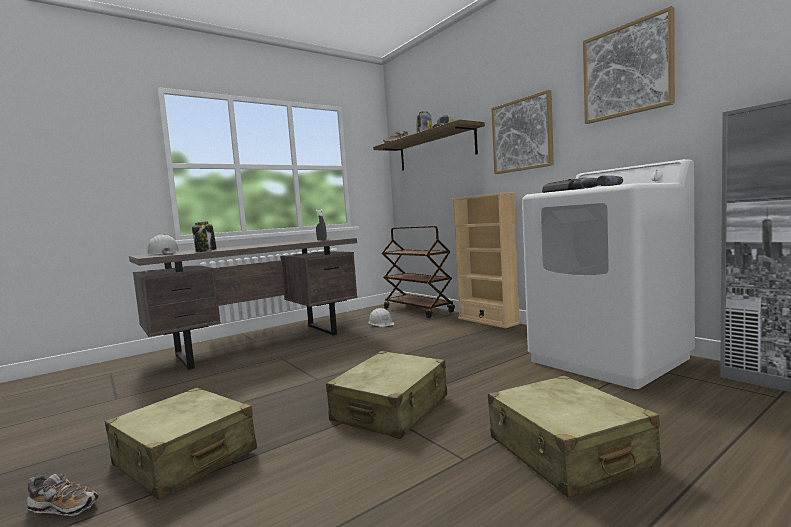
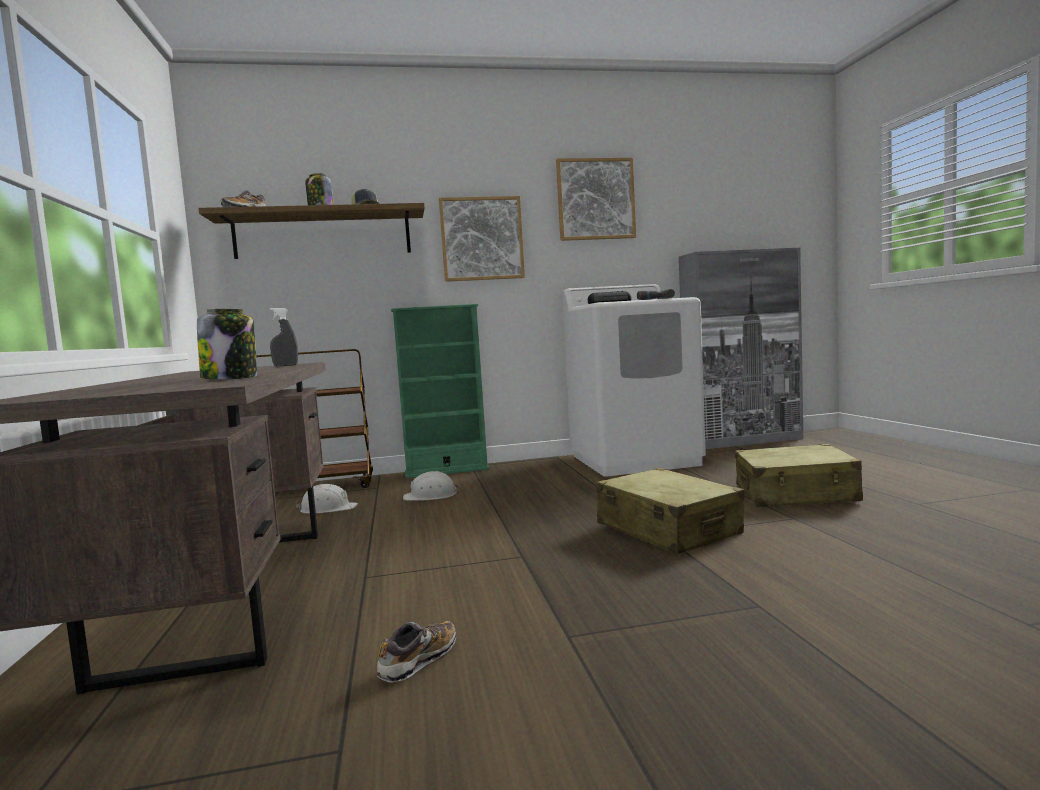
camera: 65 degrees left, 0 degrees up
(64, 507) = (850, 723): shoe -> shoe (418, 661)
(163, 254) = (143, 389): white hard hat -> white hard hat (431, 496)
(184, 458) = (729, 638): beige suitcase -> none
(488, 321) = (446, 470): beige bookcase -> green bookcase

